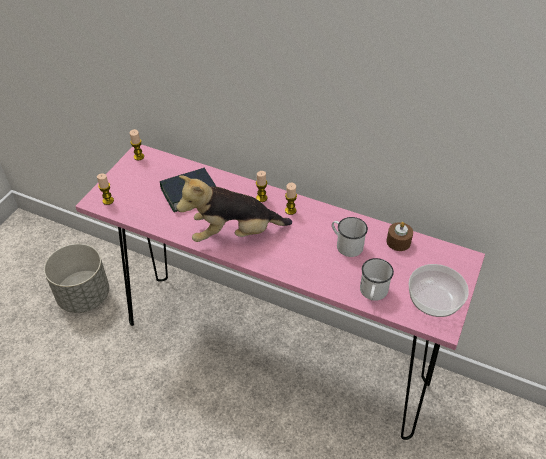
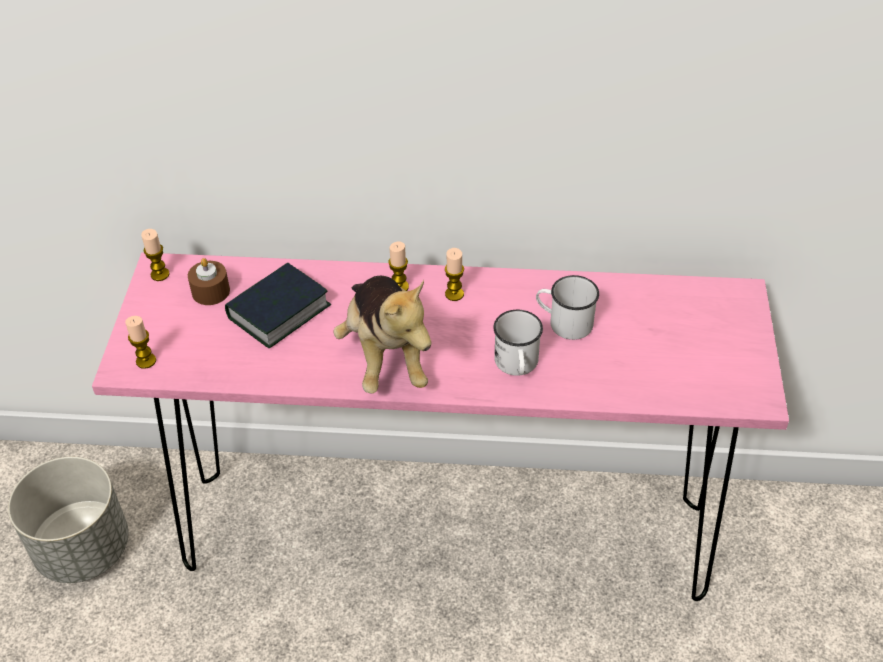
camera: 20 degrees left, 0 degrees up
(234, 234) = (385, 355): plush toy -> plush toy turned 75 degrees counterclockwise
(372, 293) = (638, 383): white mug -> white mug (517, 365)
(398, 242) = (637, 296): brown candle -> brown candle (211, 291)
(433, 300) = (727, 367): bowl -> none

